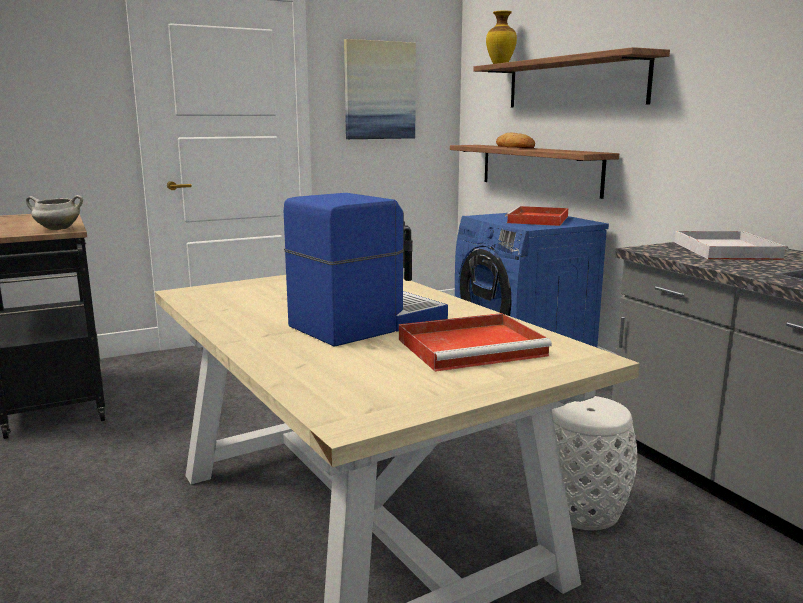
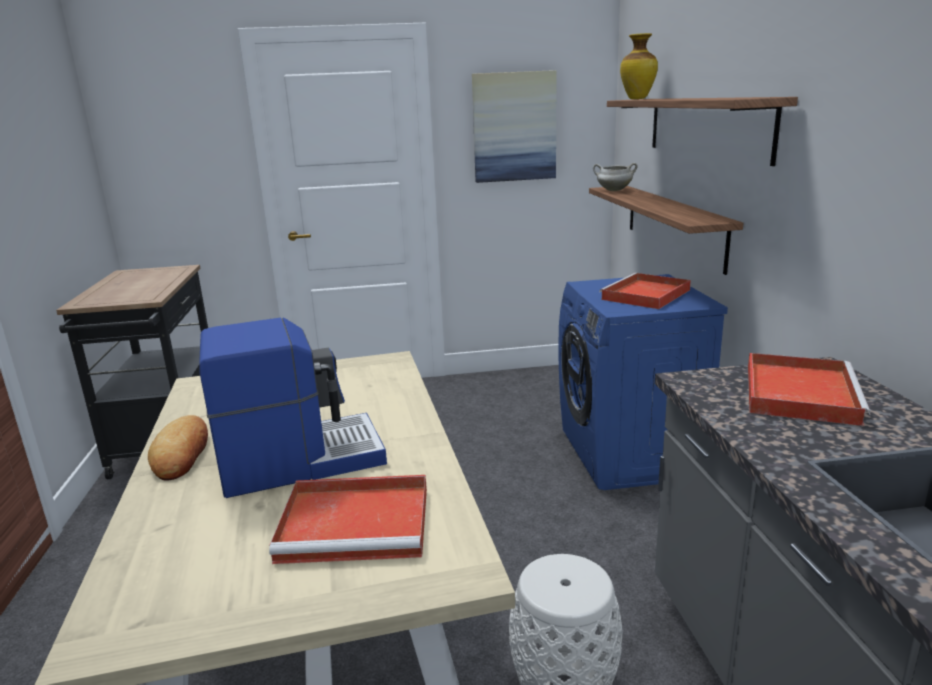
camera: 20 degrees right, 5 degrees up
(57, 229) = (143, 296): white cooking pot -> white cooking pot (613, 190)
(514, 147) = (647, 197): bread -> bread (182, 453)
(724, 250) = (798, 392): white tray -> red tray

